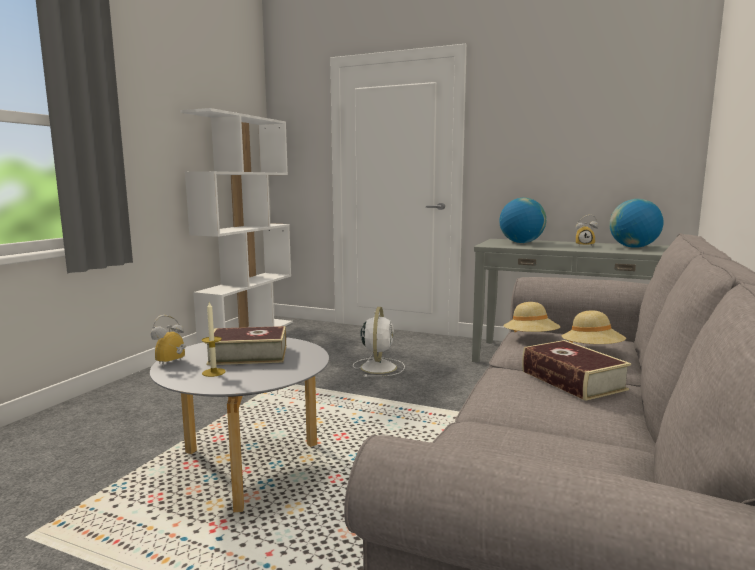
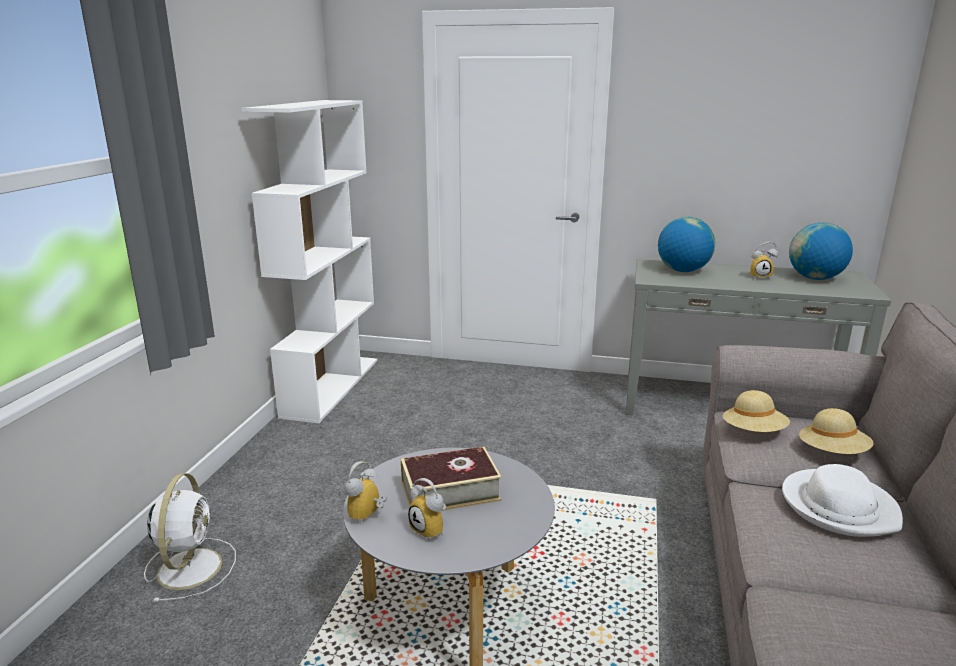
camera: 10 degrees left, 10 degrees up
(213, 372) = (432, 530): candle -> alarm clock
(378, 367) = (522, 432): white fan -> white fan (190, 566)
(572, 380) = (839, 507): book -> white hat

